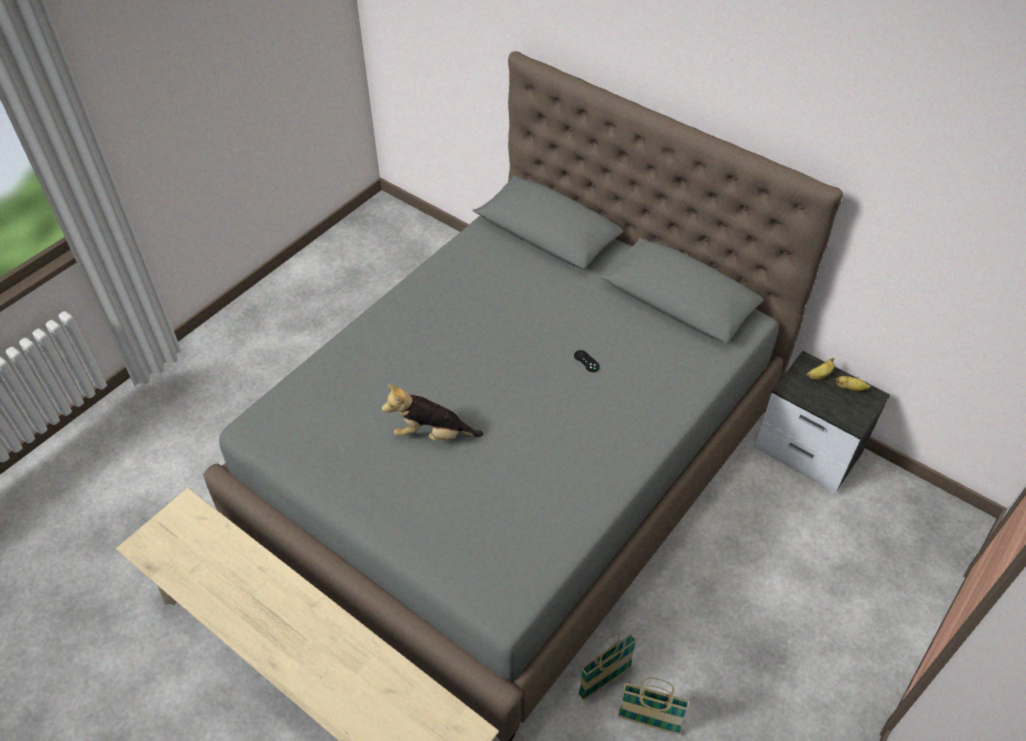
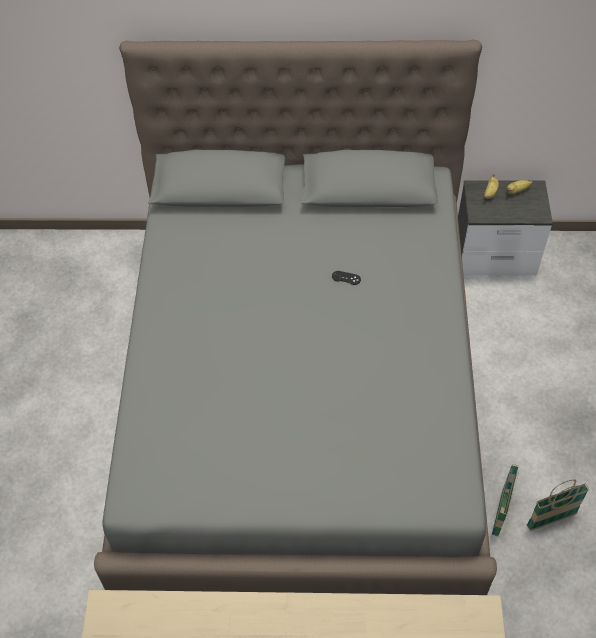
camera: 35 degrees left, 5 degrees up
(432, 434) = (283, 408): plush toy -> none

